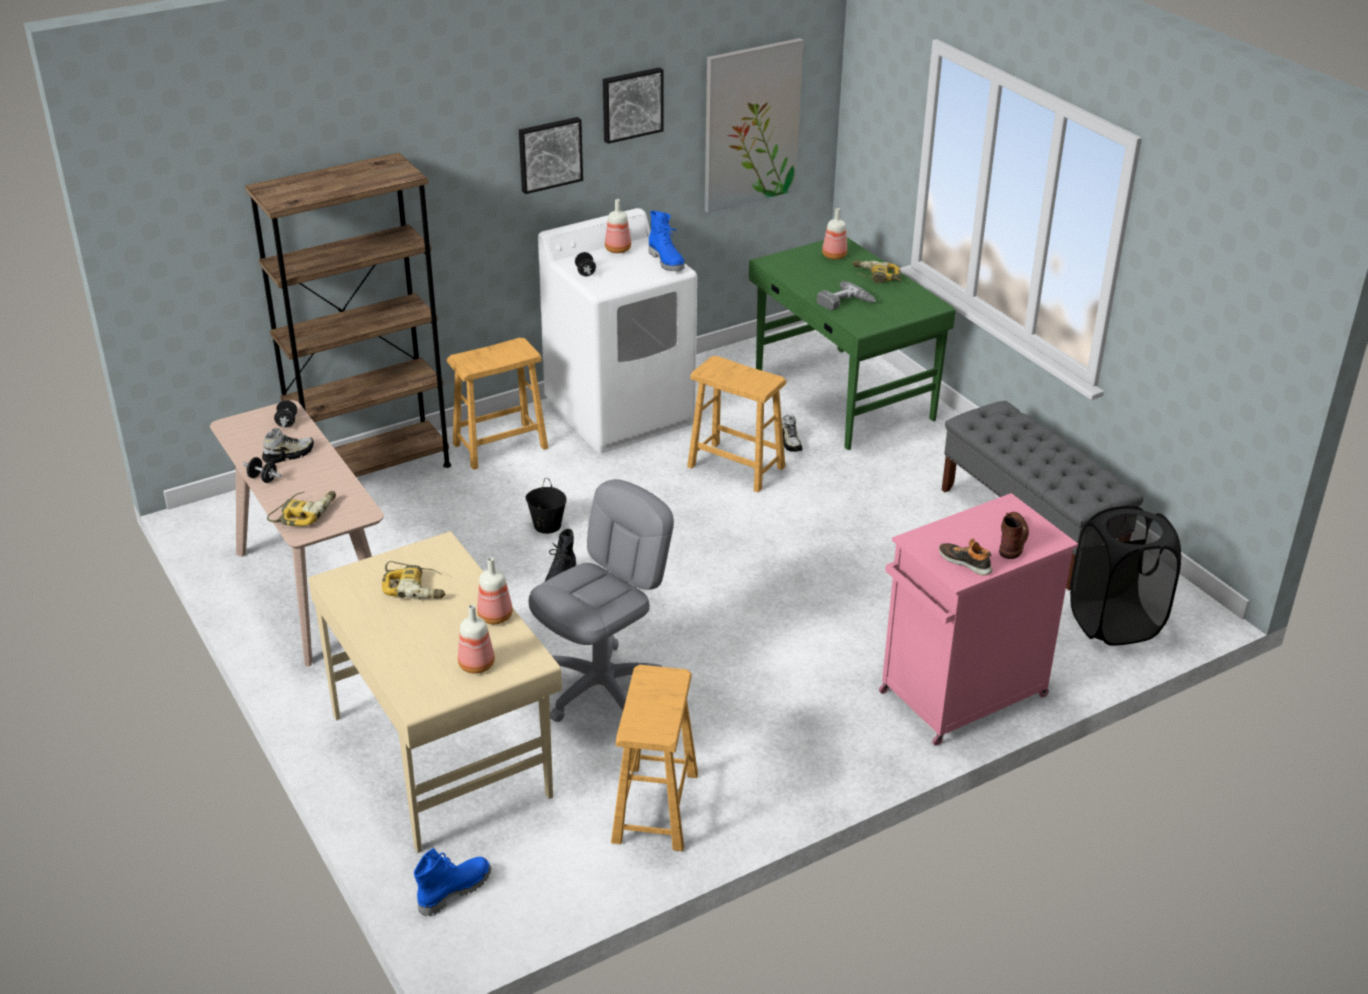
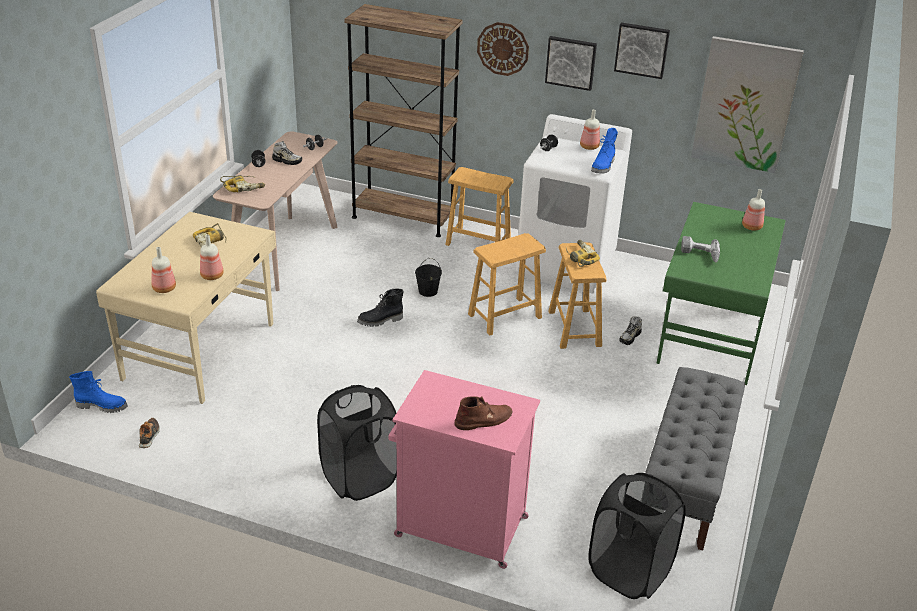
camera: 50 degrees right, 0 degrees up
(458, 171) = (503, 48): none -> wall clock
(602, 688) = (309, 378): grey office chair -> none
(655, 808) = (227, 444): brown stool -> brown stool (505, 316)
(820, 730) = (359, 478): none -> black laundry basket
(876, 277) = (753, 252): power drill -> power drill (580, 257)
(965, 562) = (430, 410): shoe -> shoe (149, 436)

